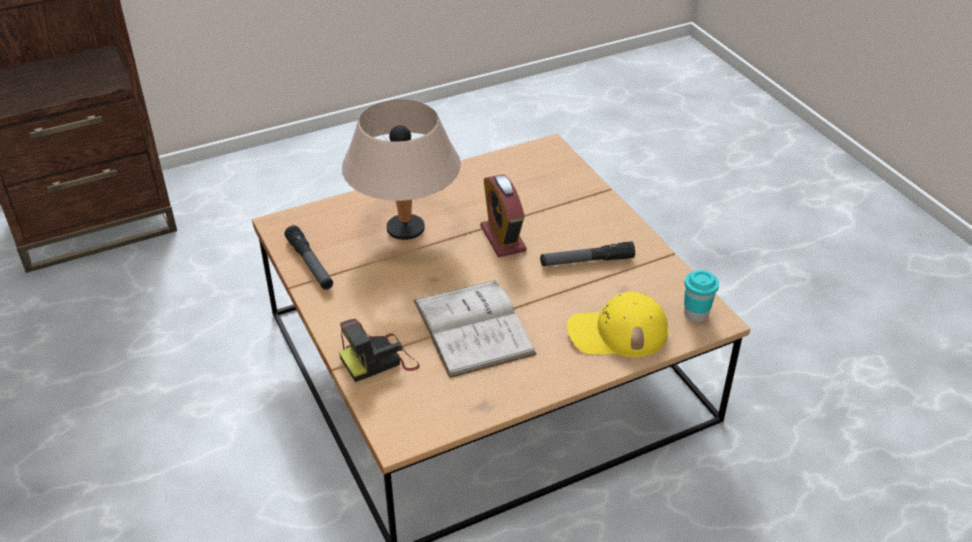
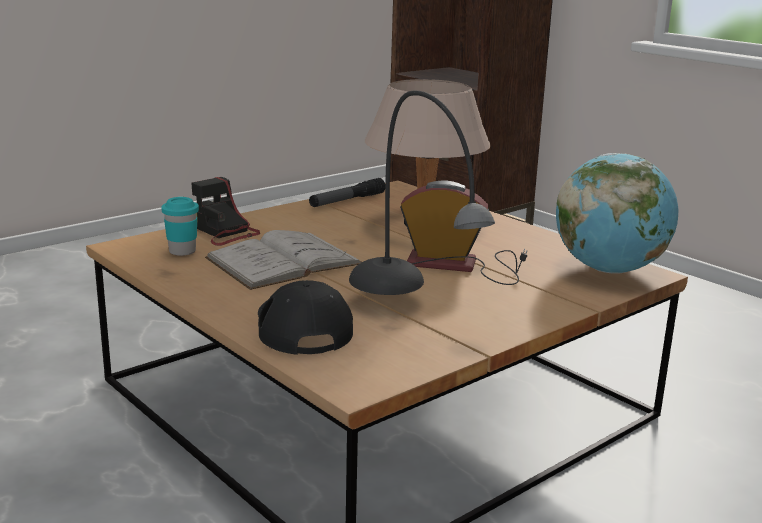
camera: 75 degrees right, 20 degrees down
(503, 238) = (441, 263): alarm clock -> alarm clock turned 45 degrees clockwise
(537, 162) = (609, 269): none -> globe
(586, 261) = (430, 304): flashlight -> grey table lamp
(617, 333) = (302, 326): yellow cap -> black cap
(696, 314) = (360, 372): turquoise cup -> turquoise cup (182, 251)

